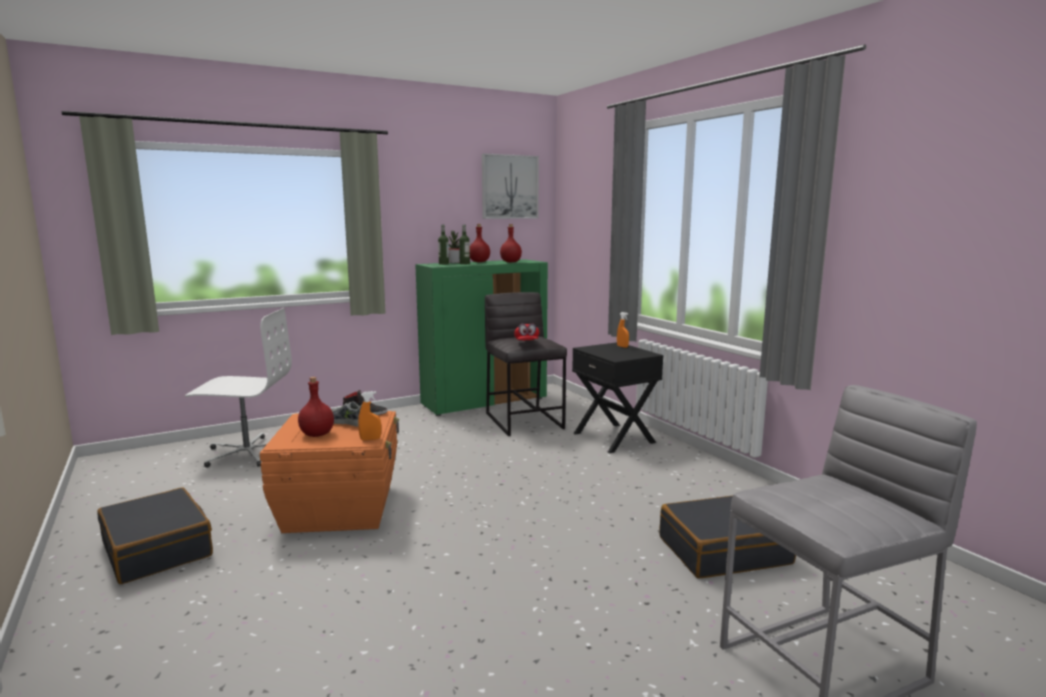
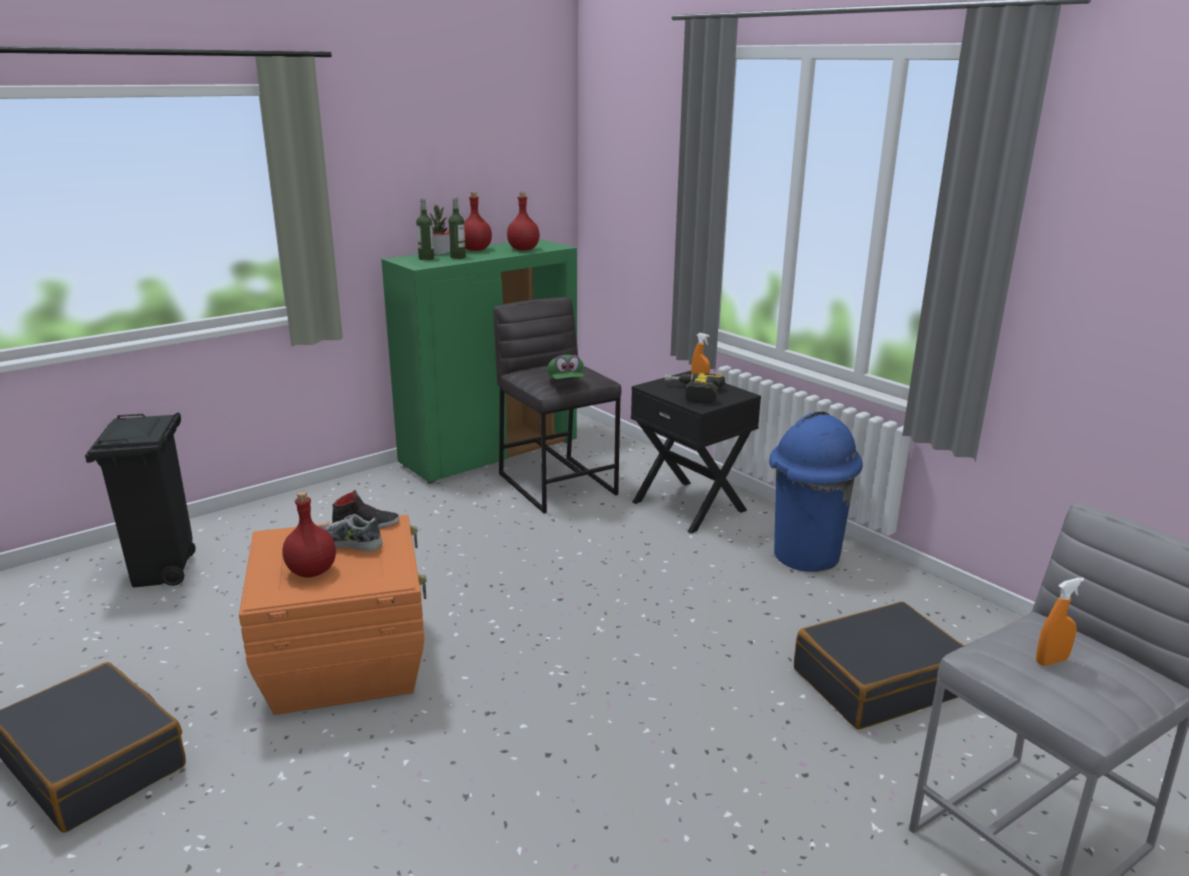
camera: 10 degrees left, 10 degrees up
(247, 453) = (163, 573): white office chair -> black trash can
(370, 439) = (396, 575): orange spray bottle -> orange spray bottle (1051, 661)
(509, 187) = (513, 129): picture -> none
(526, 343) = (565, 381): red cap -> green cap
(612, 352) = (691, 393): none -> power drill
(691, 471) = (804, 556): none -> blue trash can

